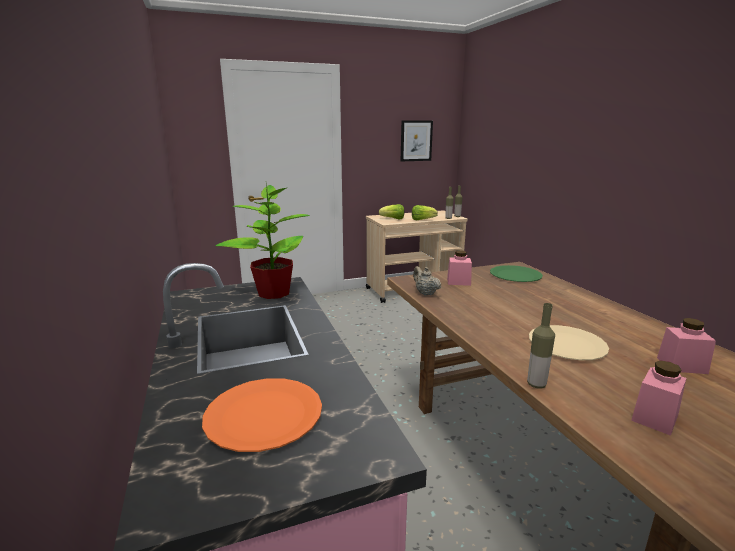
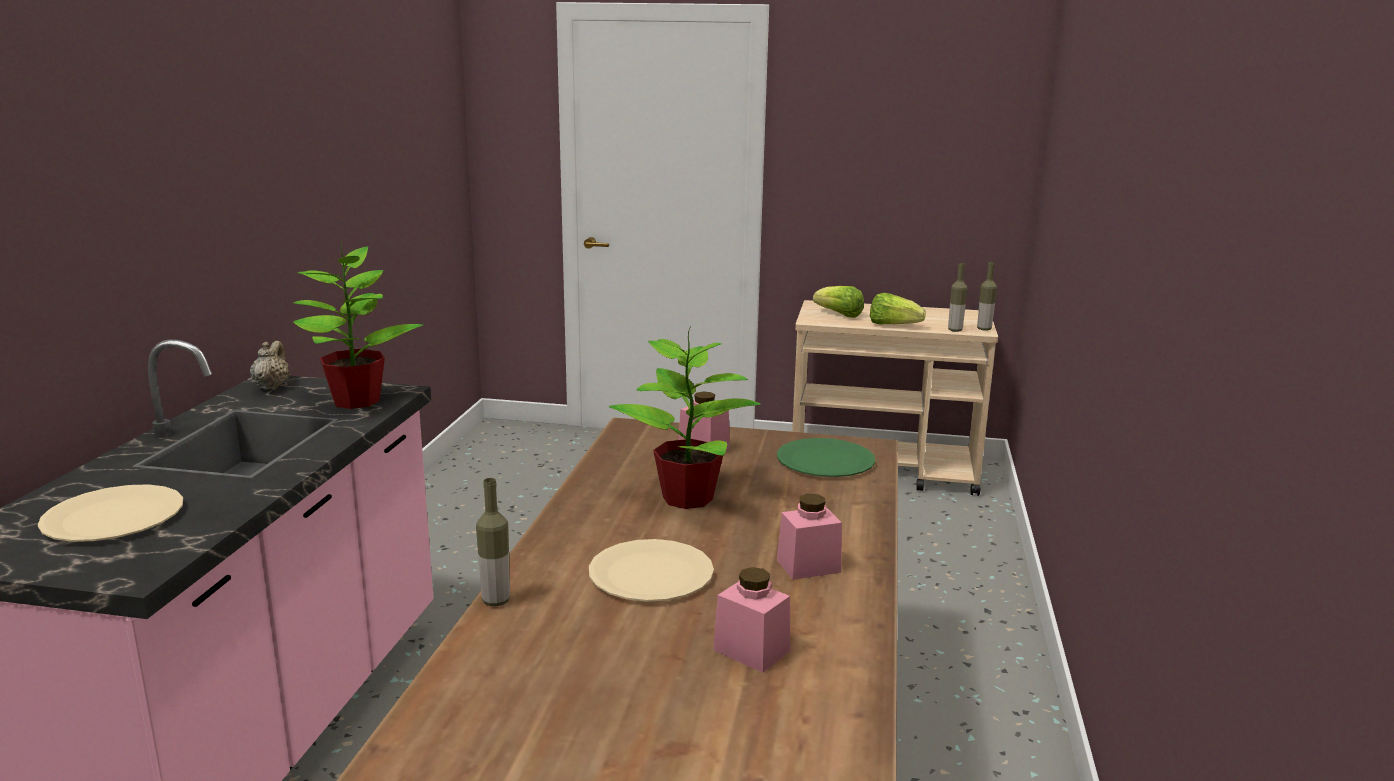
camera: 30 degrees right, 0 degrees up
(264, 415) = (114, 517): orange plate -> beige plate
(416, 141) = (929, 156): picture -> none
(425, 293) = (614, 453): beige teapot -> beige teapot (272, 386)
(502, 305) = (689, 498): none -> potted plant
(654, 417) = (550, 681): pink jar -> pink jar (808, 566)

